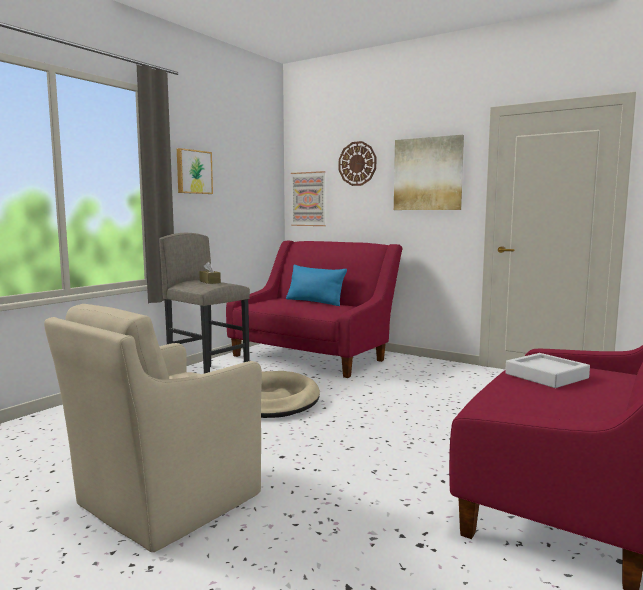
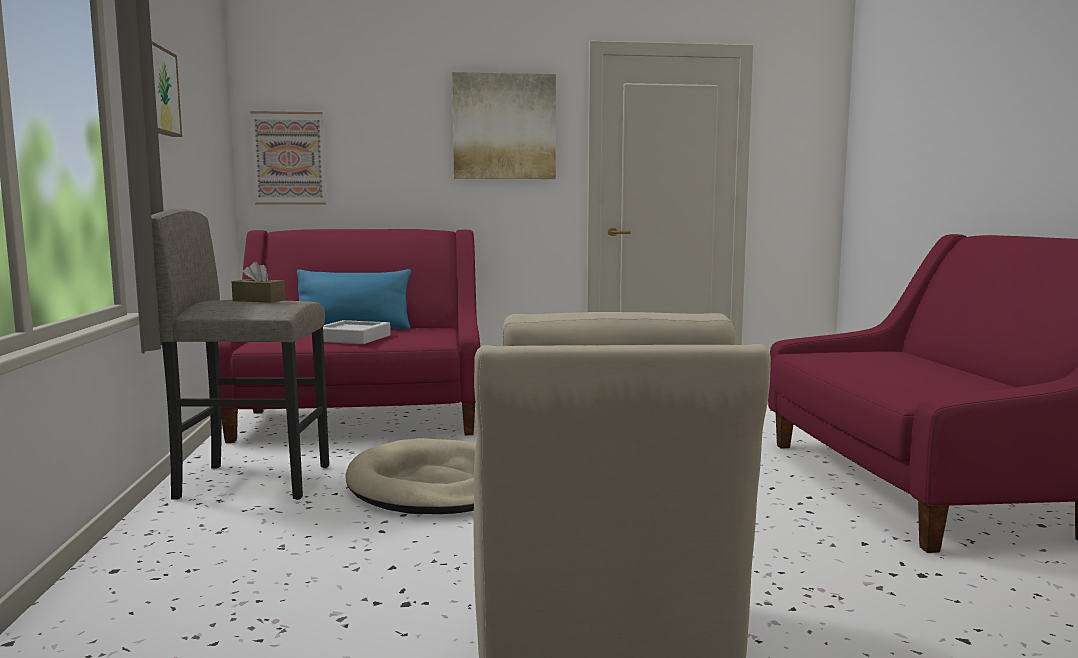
camera: 40 degrees left, 0 degrees up
(357, 163) = (384, 104): wall clock -> none
(546, 376) = (856, 362): grey tray -> grey tray (353, 338)

